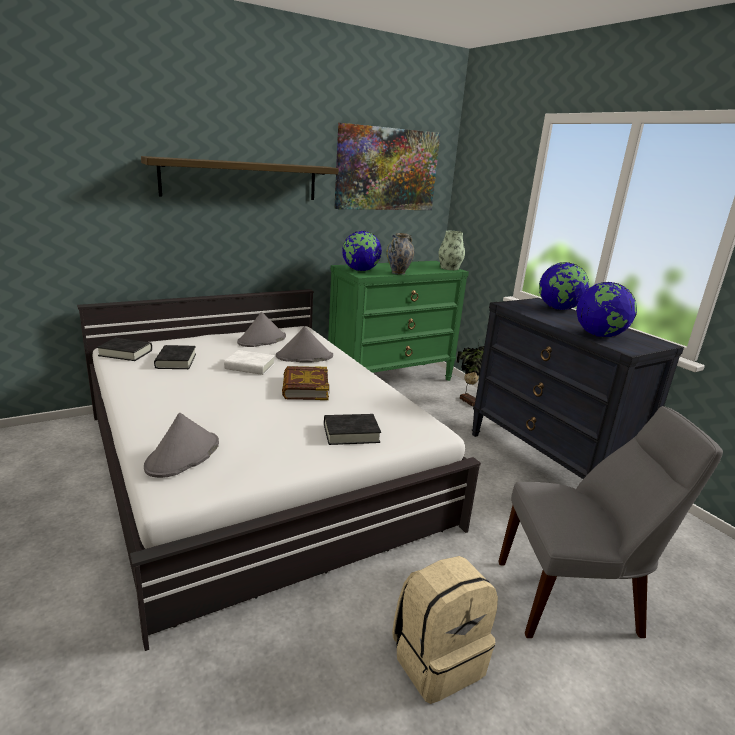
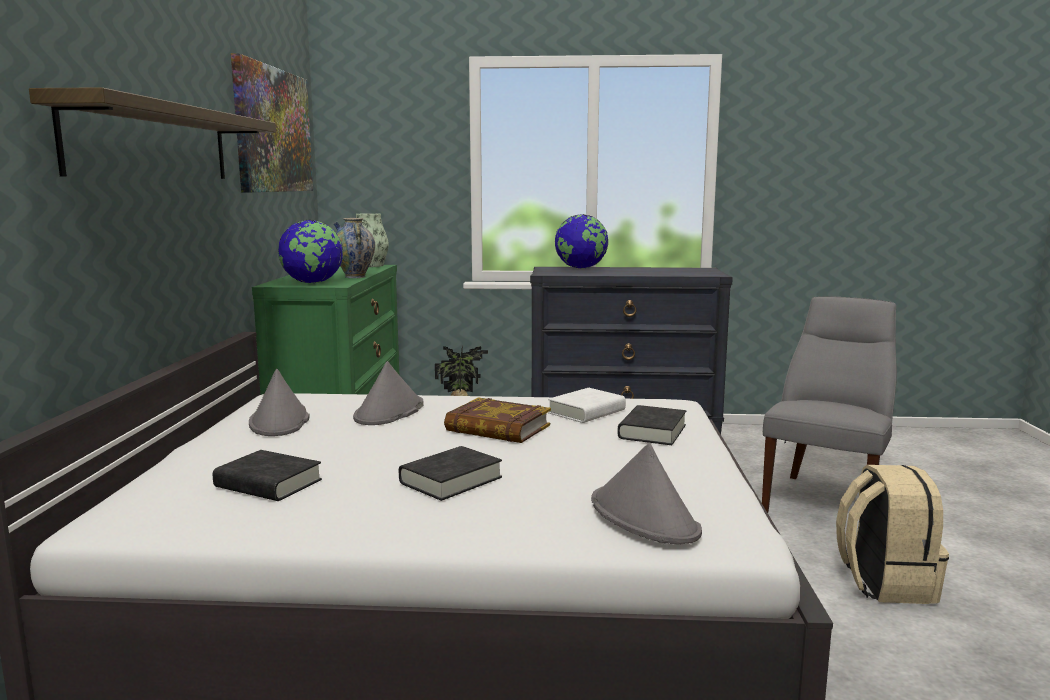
camera: 55 degrees left, 10 degrees down
(125, 353) = (148, 517): black book -> black book (450, 480)
(250, 366) = (376, 443): white book -> white book (586, 412)
(599, 336) = (671, 273): globe -> none

